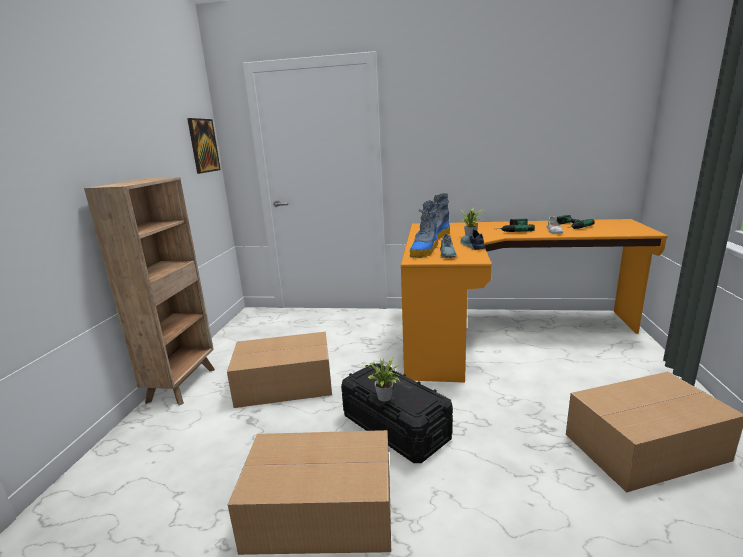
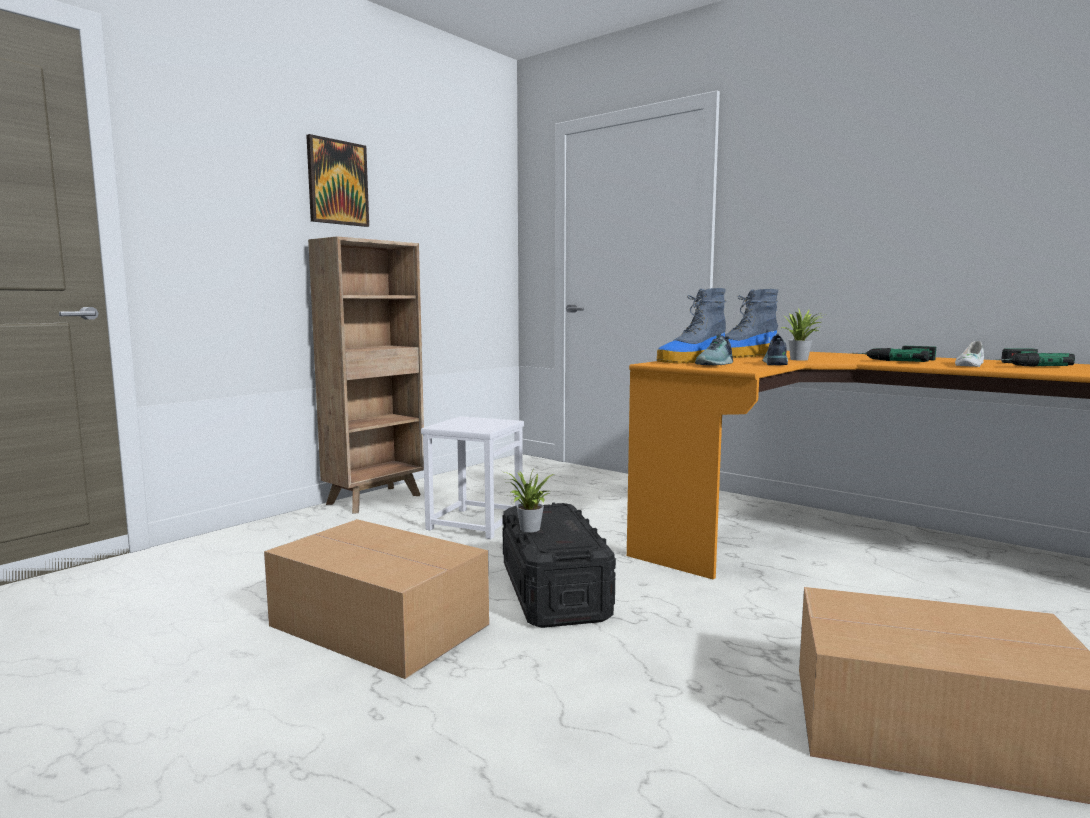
camera: 30 degrees right, 10 degrees down
(203, 145) = (490, 225): picture -> picture (337, 182)
(283, 383) = (474, 523): cardboard box -> white stool

